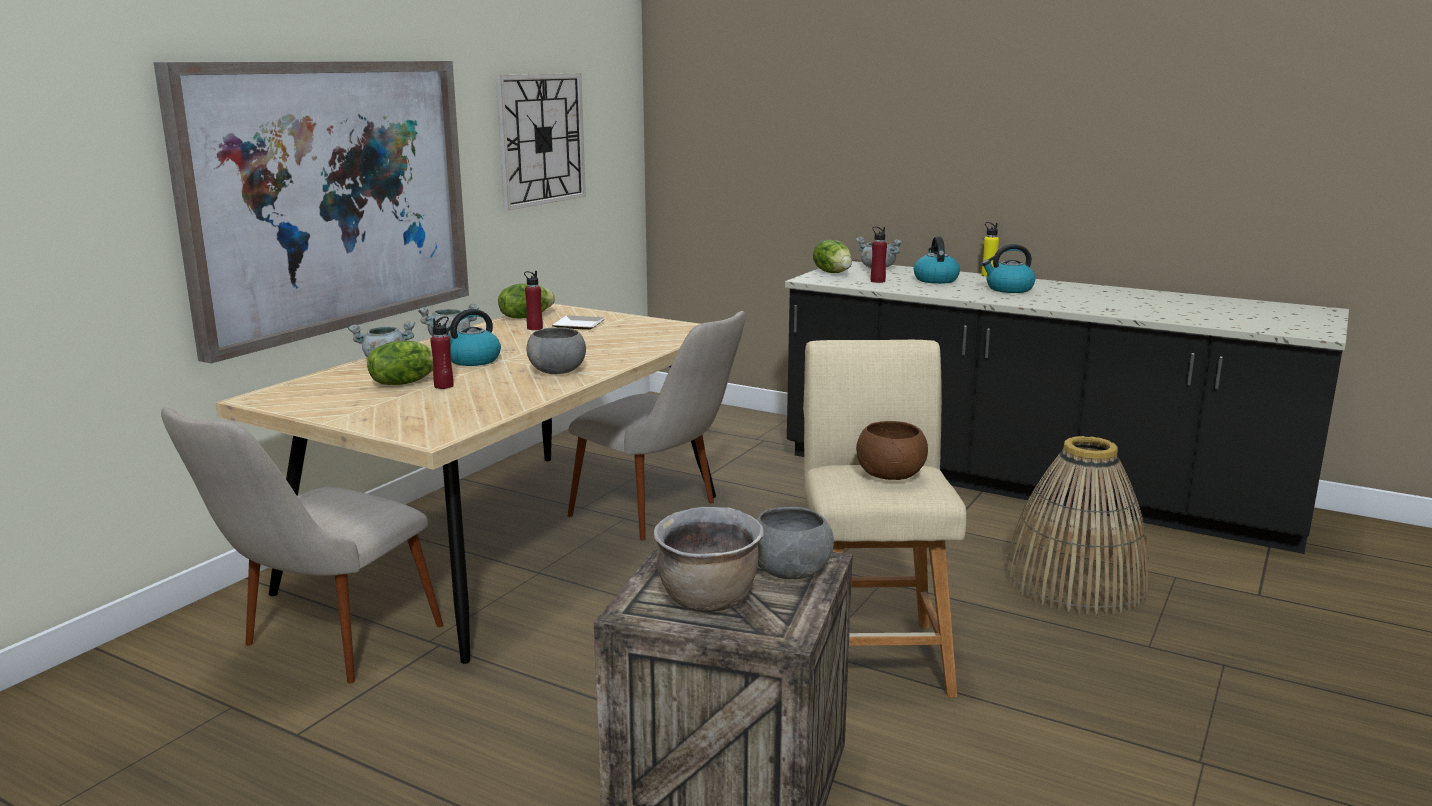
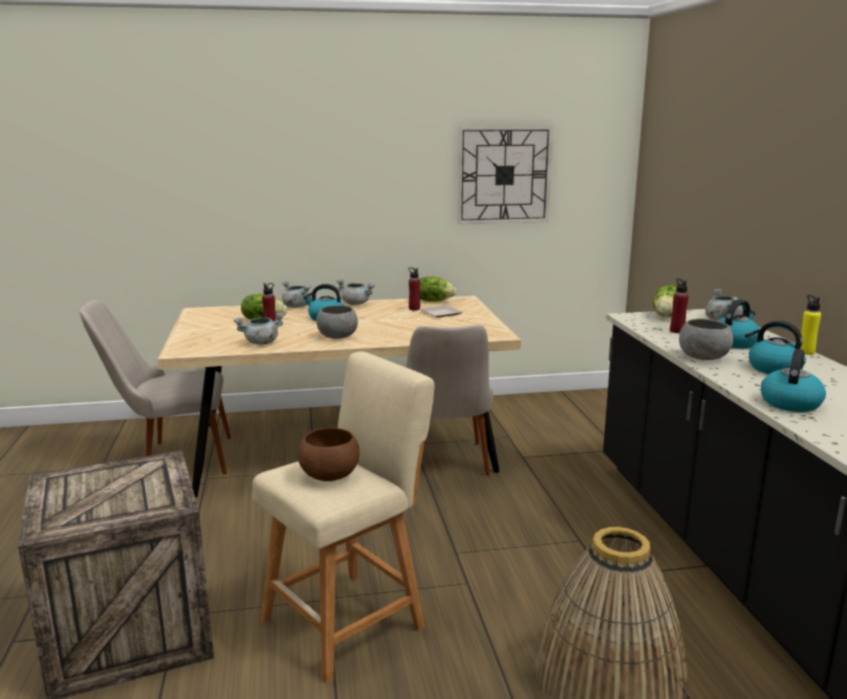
camera: 50 degrees right, 0 degrees up
(330, 197) = (299, 201): picture -> none
(496, 401) = (261, 343): none -> grey cooking pot
(708, 601) = (80, 493): brown cooking pot -> none
(791, 571) = (147, 502): grey bowl -> grey bowl (703, 357)
(1081, 305) = (790, 402): none -> kettle

